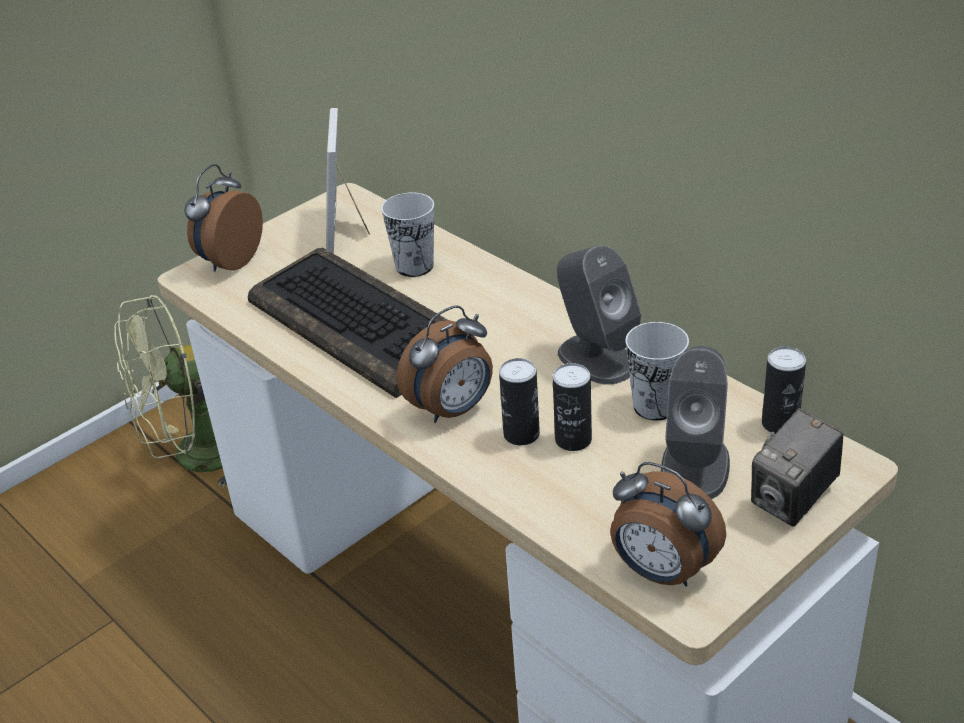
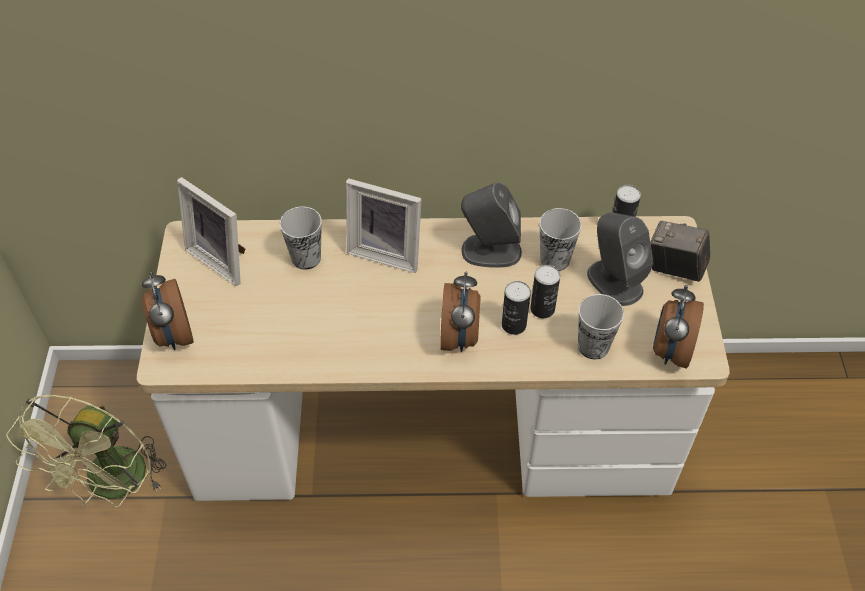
camera: 50 degrees left, 15 degrees up
(362, 325) = (331, 320): keyboard -> none
(493, 301) = (387, 251): none -> picture frame
(576, 508) = (593, 346): none -> cup
(661, 572) = (670, 350): alarm clock -> alarm clock turned 120 degrees clockwise
(793, 500) = (675, 268): camera -> camera turned 120 degrees clockwise

